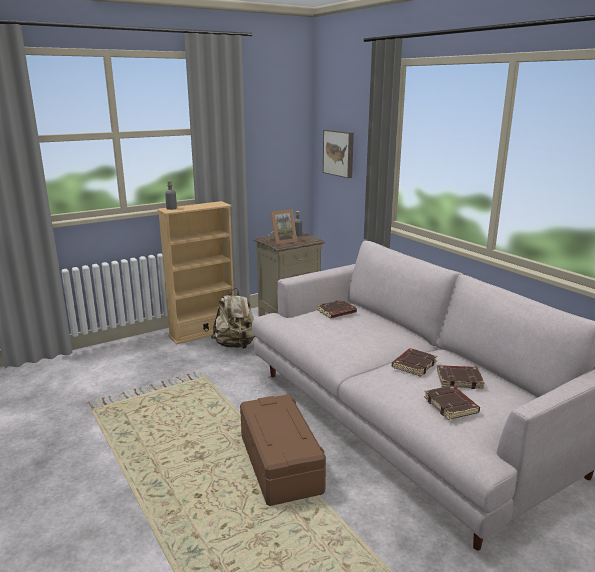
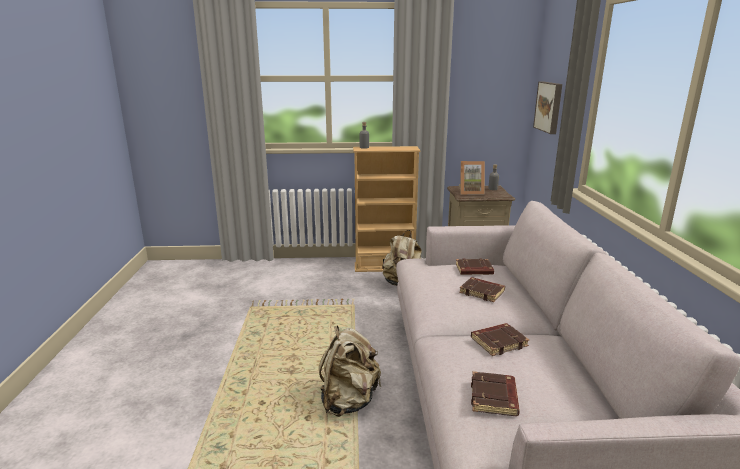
camera: 30 degrees right, 0 degrees up
(279, 463) = (349, 401): brown storage box -> beige backpack
(459, 380) = (536, 373): brown book -> brown book (482, 292)

